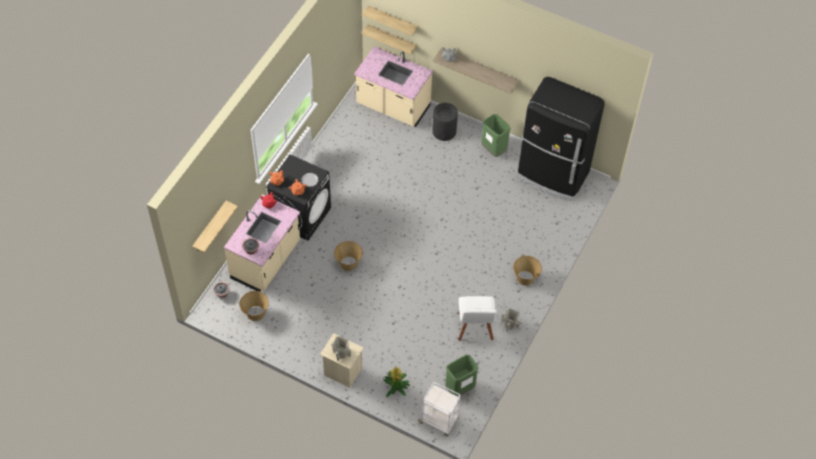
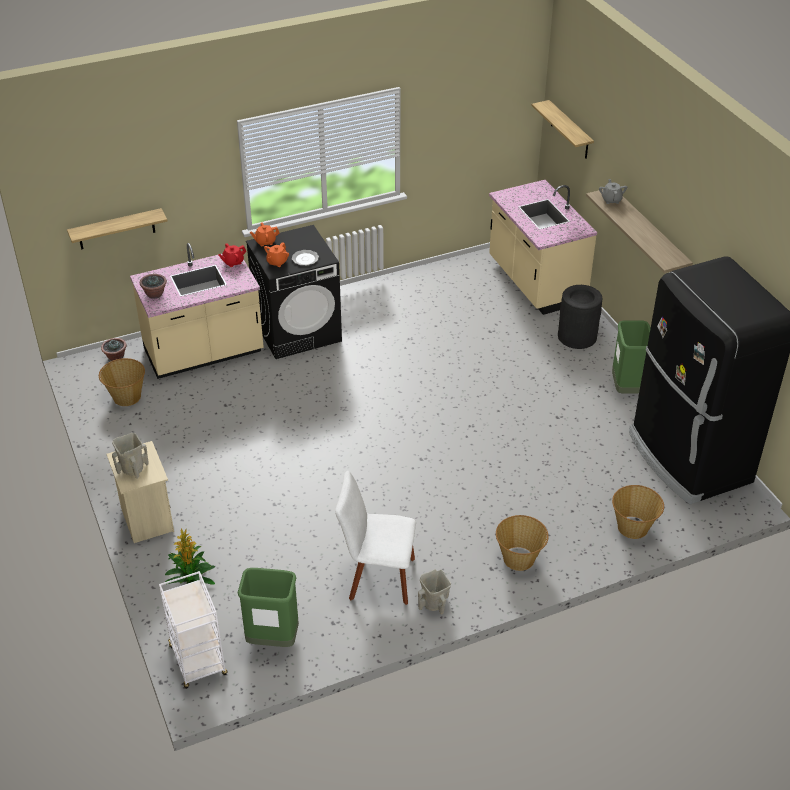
camera: 40 degrees right, 15 degrees down
(348, 263) = (296, 408): basket -> basket (633, 527)
(392, 39) = (565, 168): shelf -> none
(475, 328) = (378, 577): white chair -> white chair turned 60 degrees clockwise

